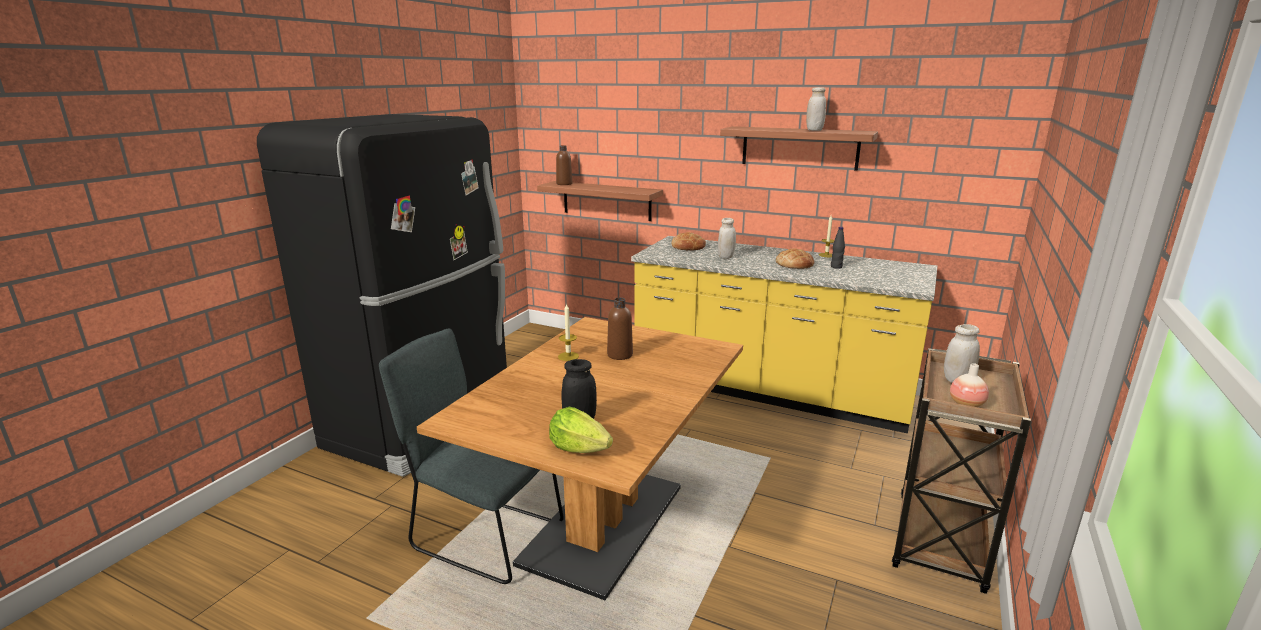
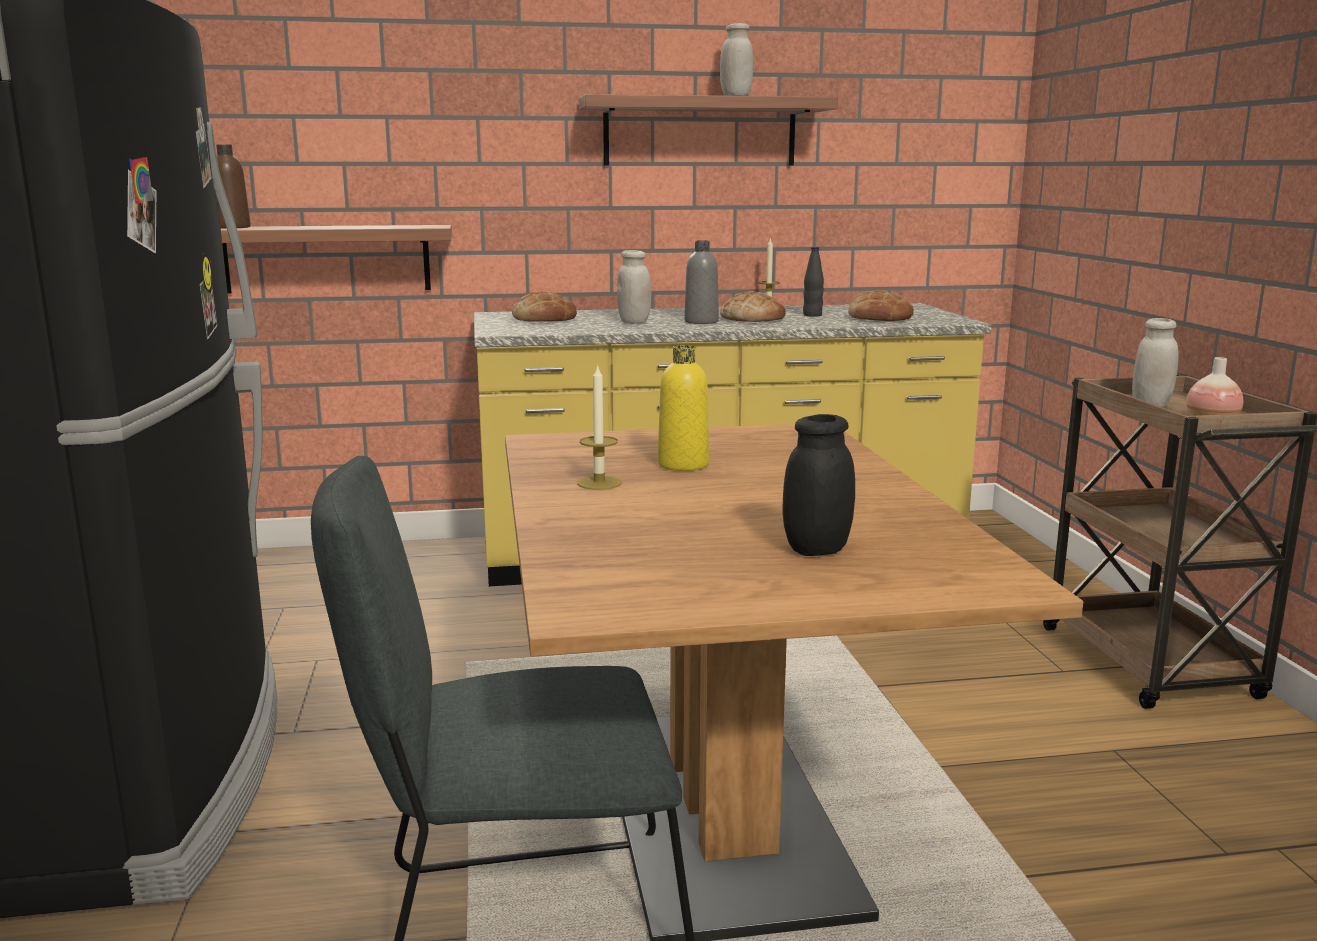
camera: 35 degrees left, 5 degrees down
(579, 448) = (901, 580): lettuce -> none
(620, 355) = (683, 465): brown bottle -> yellow bottle
(760, 262) = (701, 322): none -> grey bottle
(872, 276) = (880, 318): none -> bread

